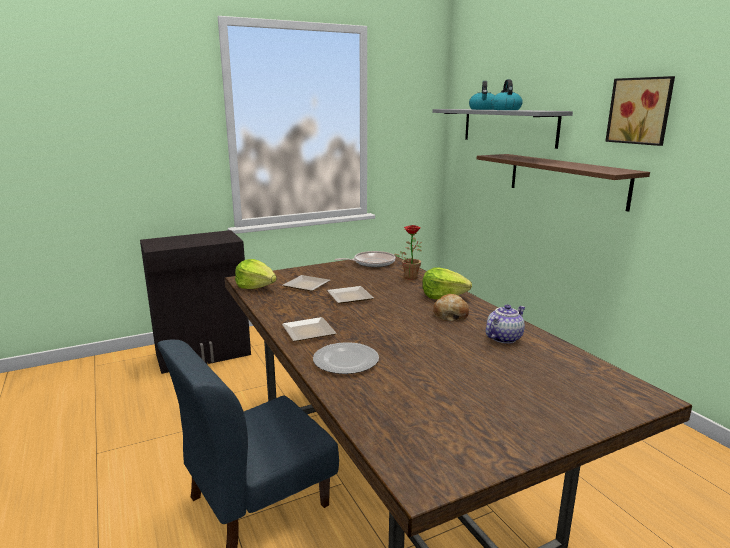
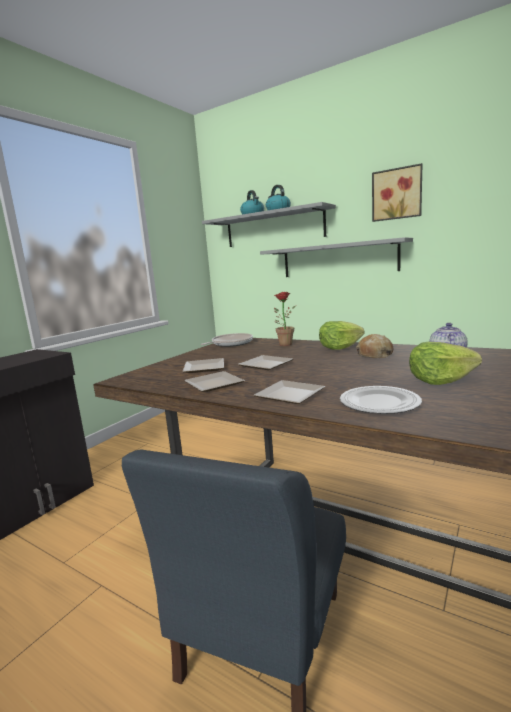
camera: 30 degrees left, 5 degrees down
(256, 287) = (150, 381): lettuce -> lettuce (440, 380)
(283, 304) = (212, 384): none -> plate
(566, 180) = (338, 259): brown shelf -> grey shelf

